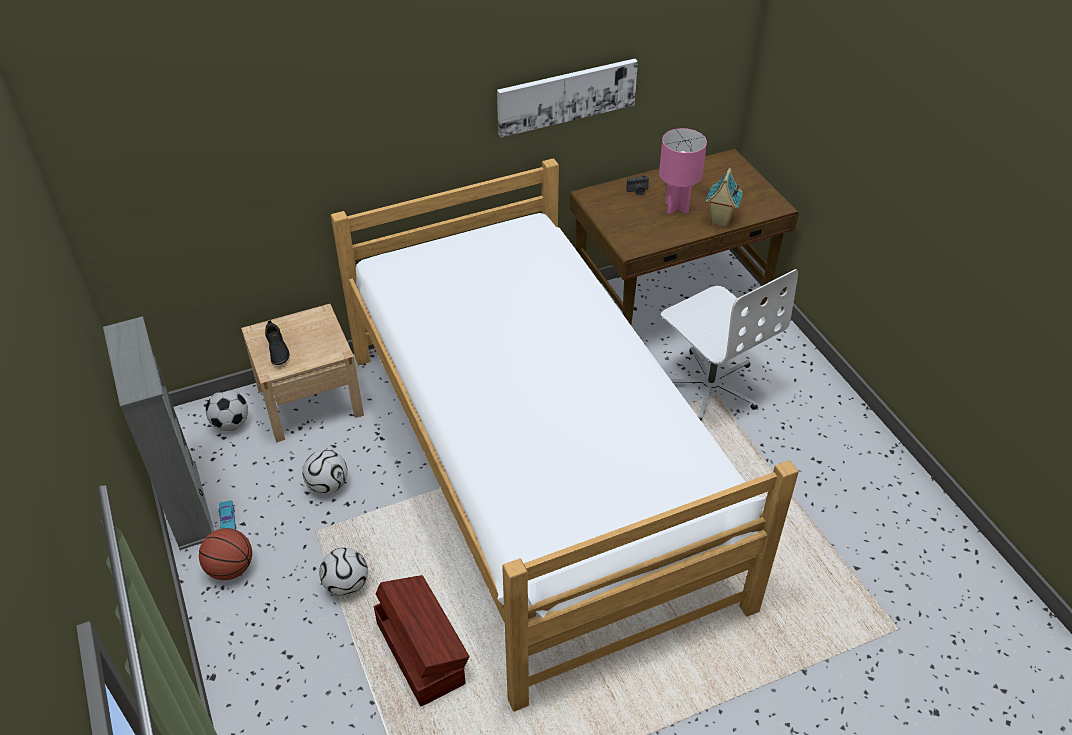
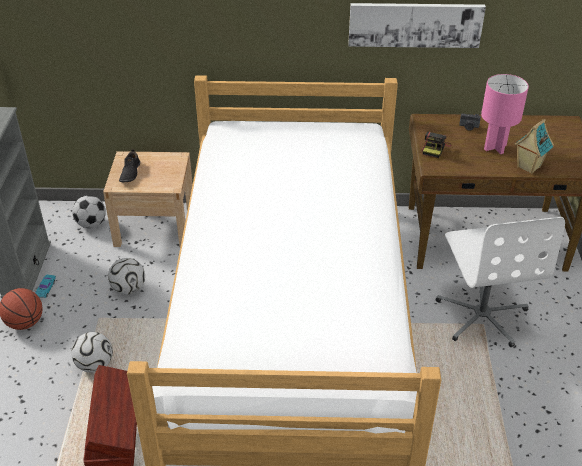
camera: 25 degrees right, 5 degrees down
(619, 226) = (435, 148): none -> camera

